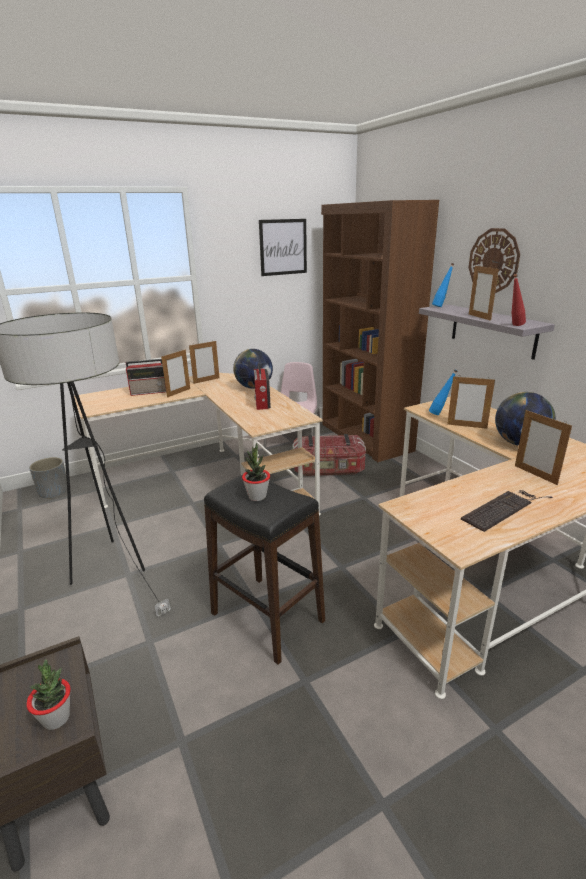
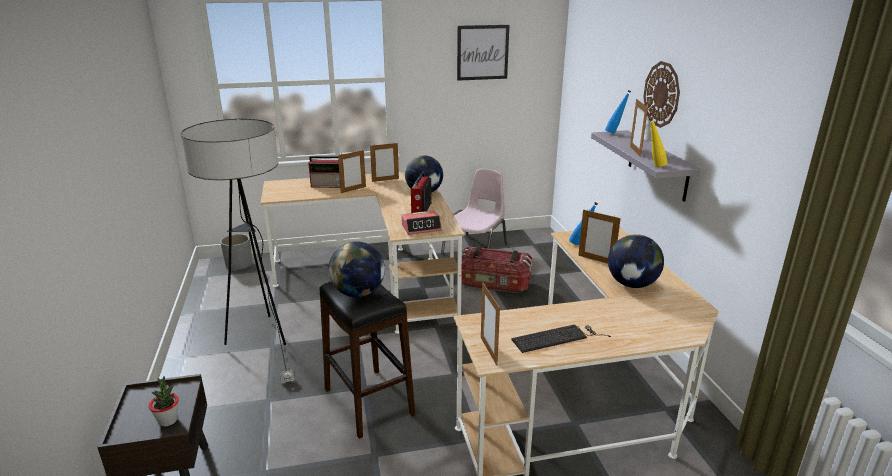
camera: 15 degrees right, 0 degrees up
(257, 496) = (358, 293): potted plant -> globe
(275, 419) = (421, 227): none -> alarm clock
(365, 437) = (551, 256): brown bookcase -> none
(514, 326) = (654, 166): red bottle -> yellow bottle
(535, 475) = (616, 315): picture frame -> picture frame (488, 351)

